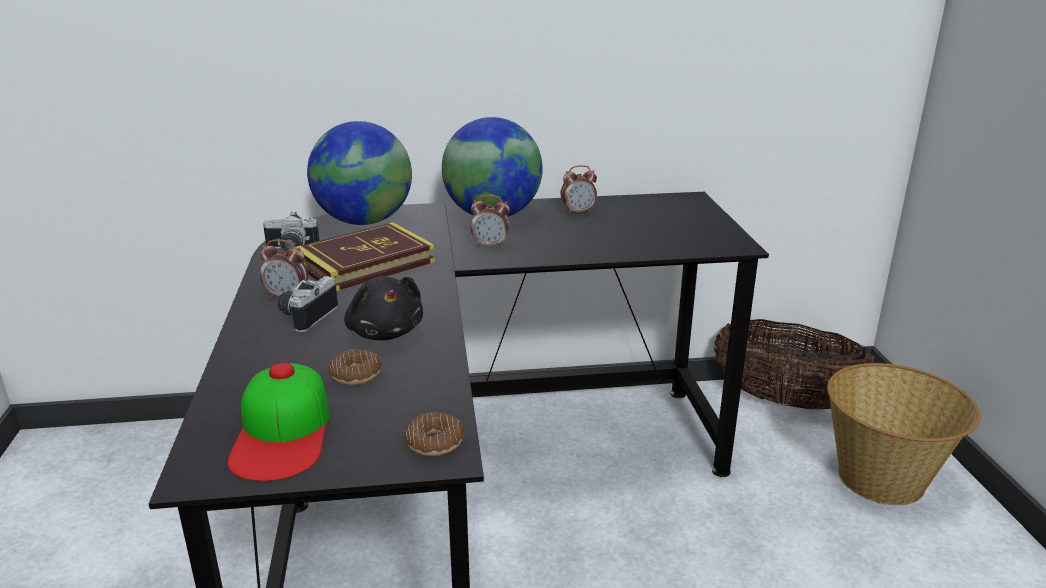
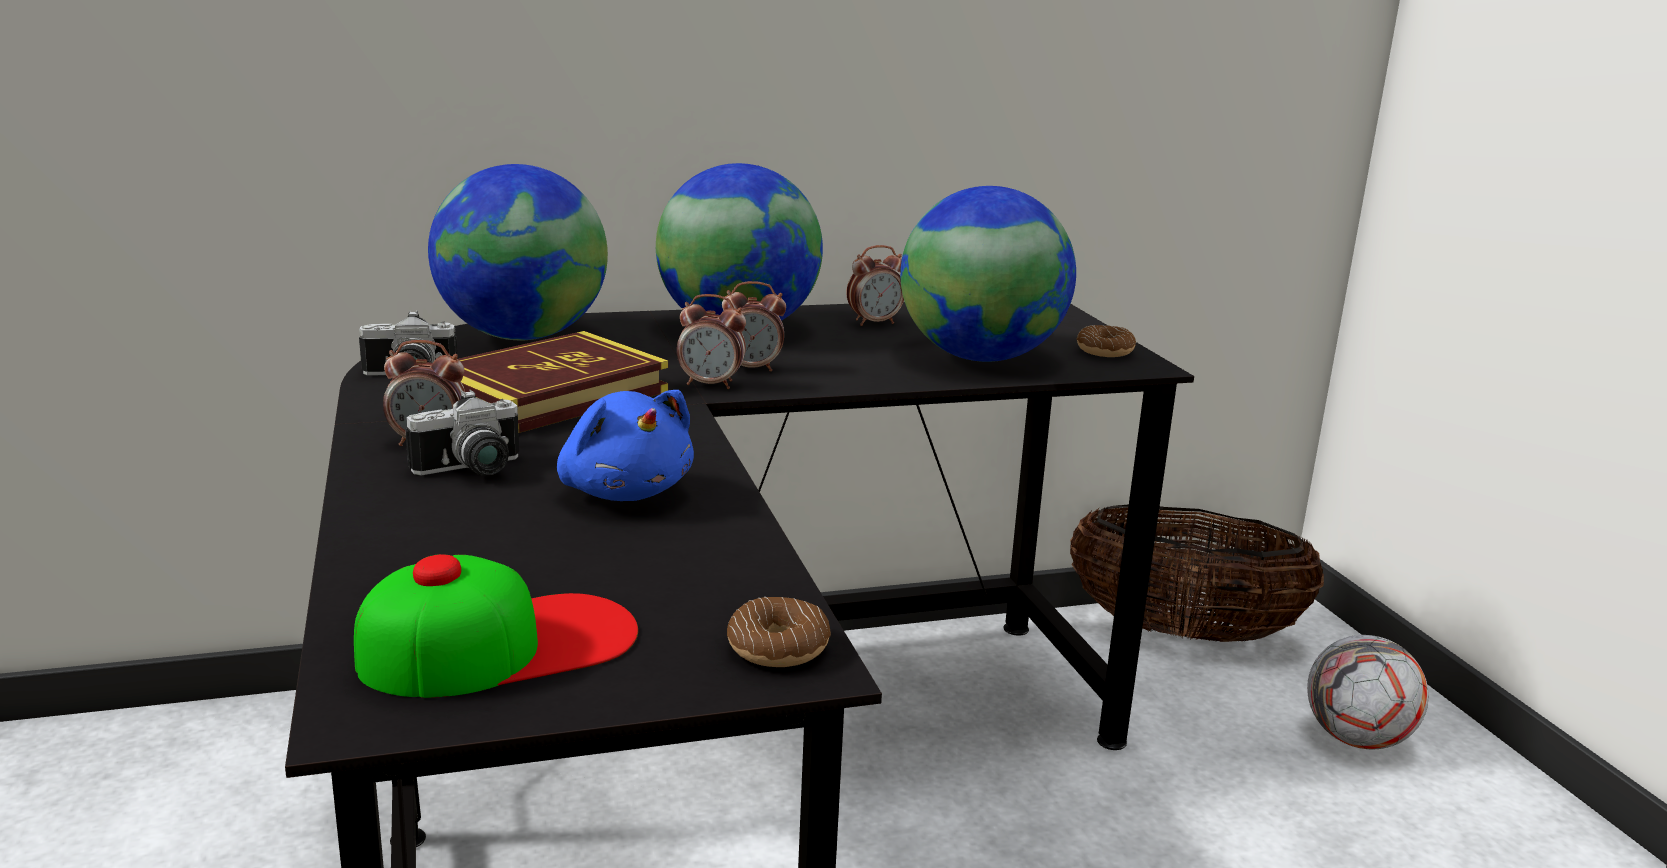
camera: 10 degrees left, 5 degrees down
(283, 432) = (500, 644): cap -> cap turned 105 degrees counterclockwise
(305, 316) = (472, 470): camera -> camera turned 135 degrees counterclockwise
(356, 375) = (598, 554): donut -> donut (1105, 351)
(385, 332) = (624, 491): black plush toy -> blue plush toy
(462, 257) = (711, 384): none -> alarm clock
(634, 239) = (980, 357): none -> globe
(882, 479) = (1357, 739): basket -> football

